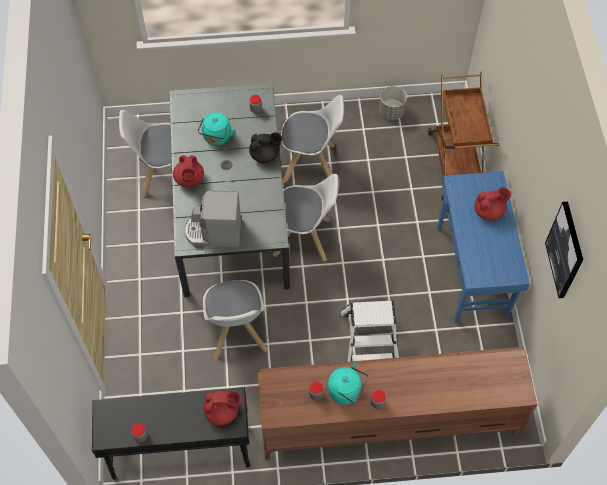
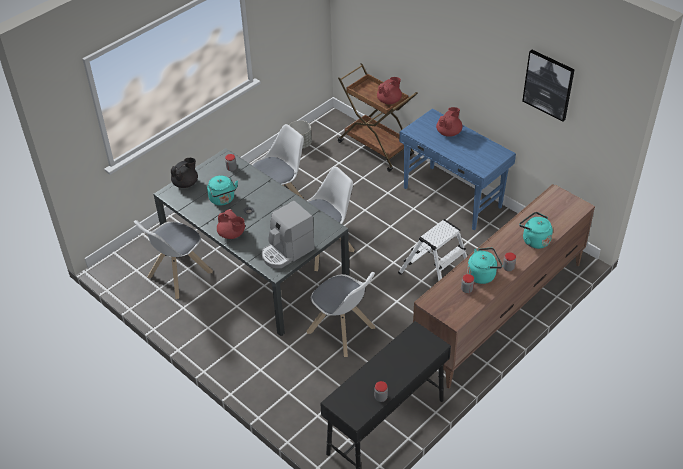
camera: 40 degrees left, 15 degrees down
(222, 412) = (418, 343): red teapot -> red teapot (389, 101)
(265, 155) = (269, 189): black teapot -> black teapot (186, 183)
(434, 394) = (534, 240): none -> turquoise kettle

